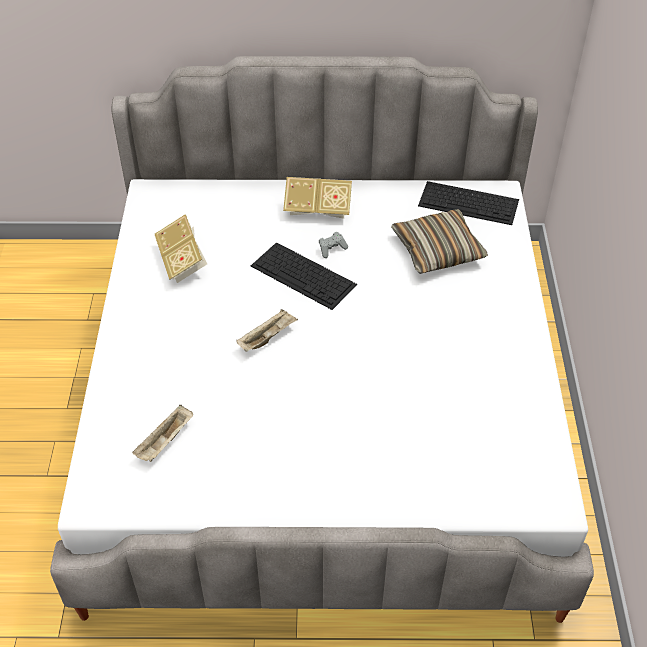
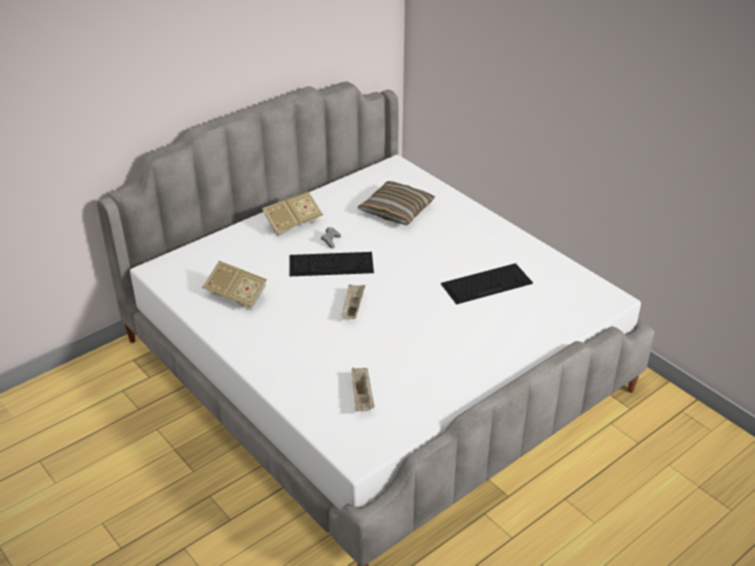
camera: 40 degrees left, 10 degrees down
(469, 203) = (384, 178): keyboard -> keyboard (487, 283)

